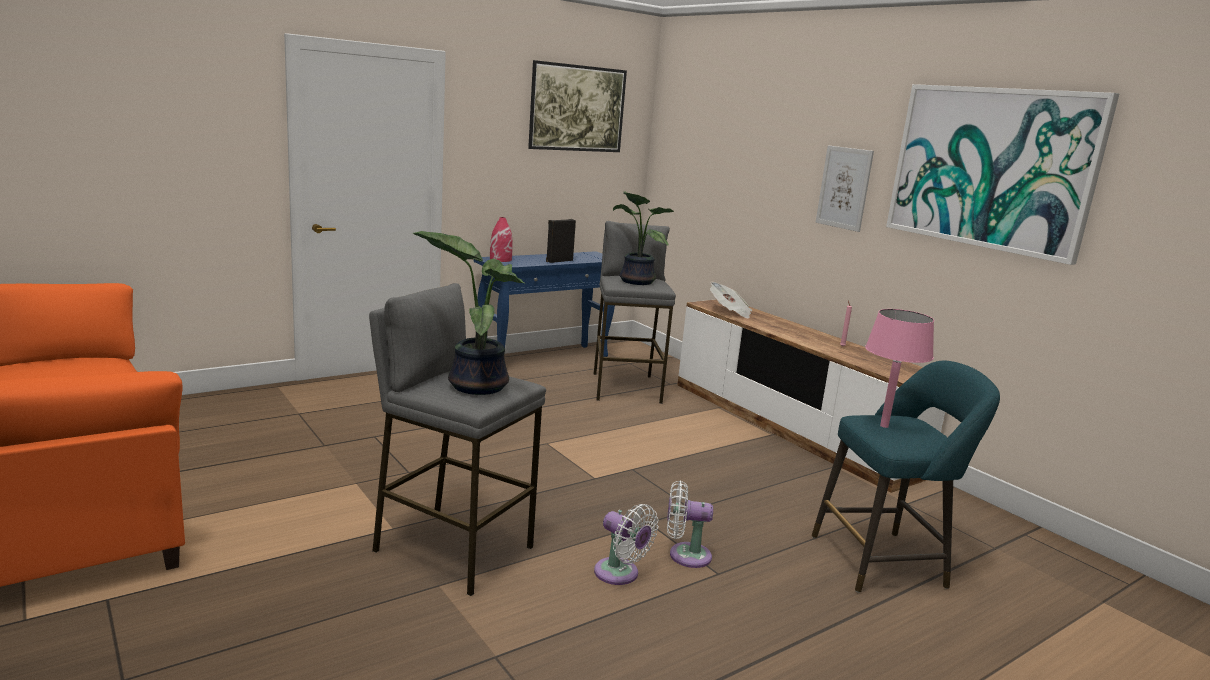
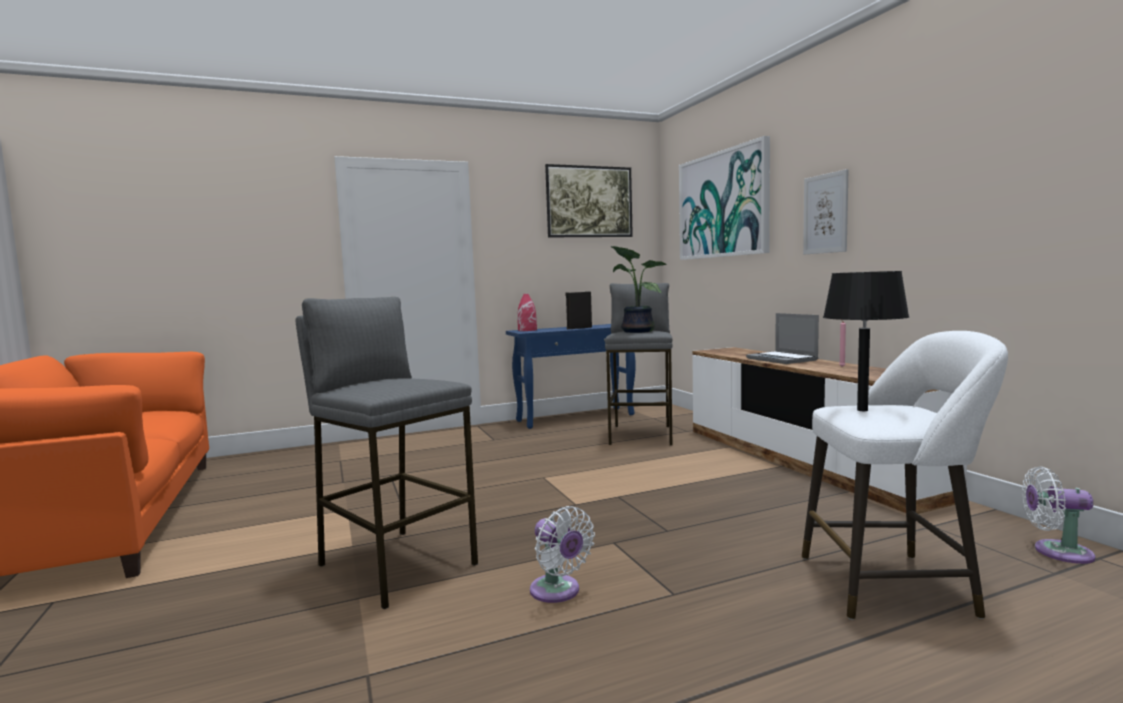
camera: 15 degrees right, 10 degrees down
(476, 385) = (395, 383): potted plant -> none
(685, 555) = (641, 574): white fan -> white fan (1057, 552)
(730, 312) = (731, 353): newspaper -> none
(784, 328) = (783, 359): none -> laptop
(884, 426) = (862, 410): pink table lamp -> black table lamp
(884, 561) = (894, 585): turquoise stool -> white stool
(991, 168) = (974, 144): picture -> picture (722, 204)

